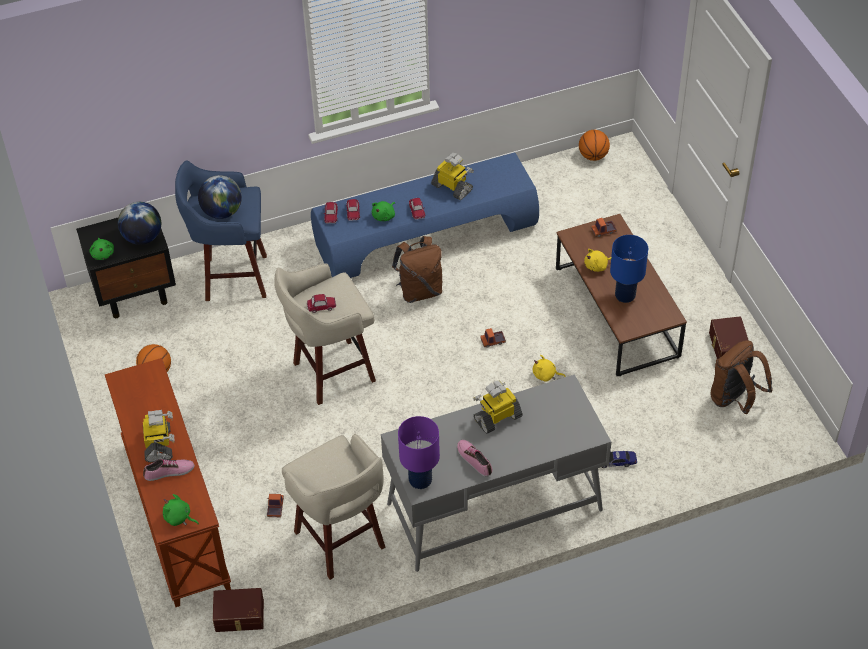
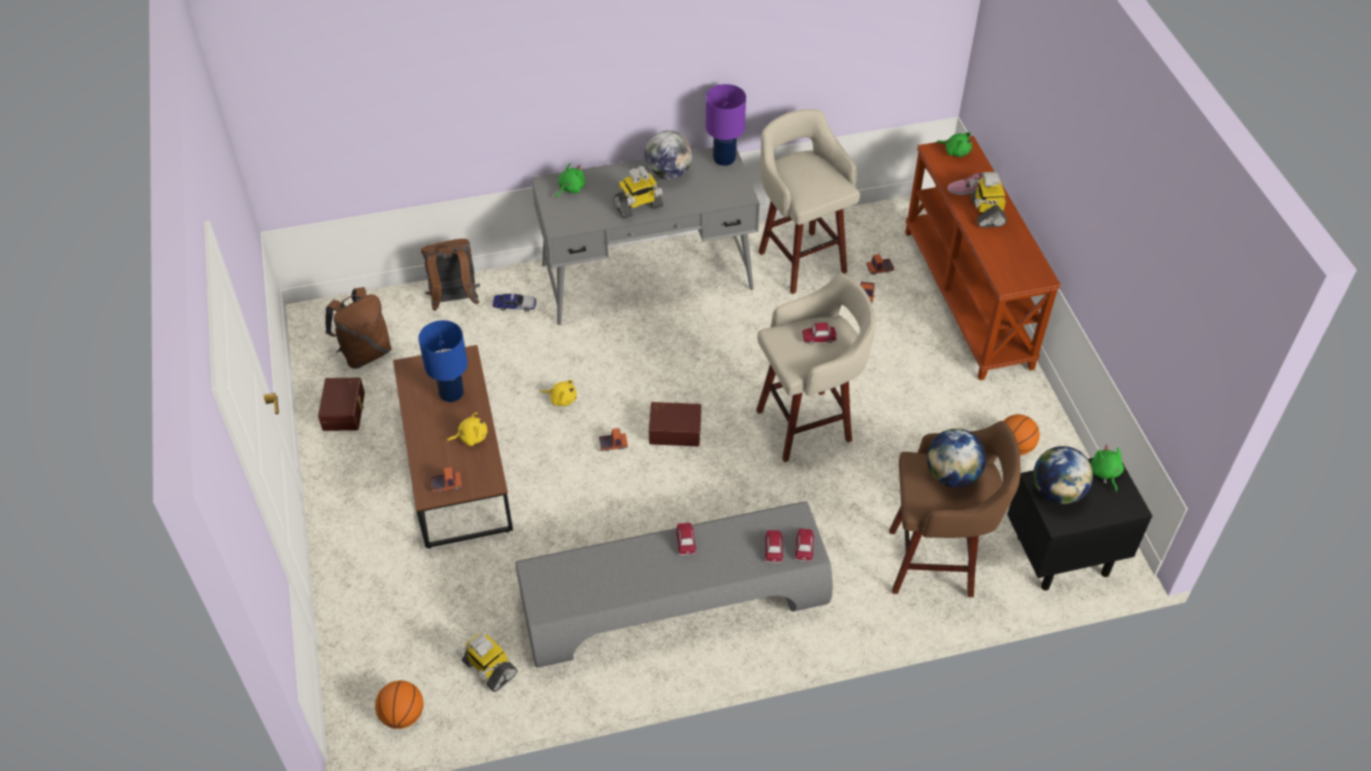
camera: 175 degrees left, 0 degrees up
(232, 278) = (935, 564): blue stool -> brown stool
(239, 616) = (895, 212): brown storage box -> brown storage box (675, 430)
(260, 540) = (879, 269): none -> toy truck
(384, 216) = (731, 538): green plush toy -> green plush toy (570, 188)
(420, 290) = (691, 519): brown backpack -> brown backpack (454, 301)
(425, 234) = (673, 603): blue bench -> grey bench
(452, 187) = (631, 574): toy robot -> toy robot (488, 668)
(474, 459) = (668, 173): shoe -> globe

